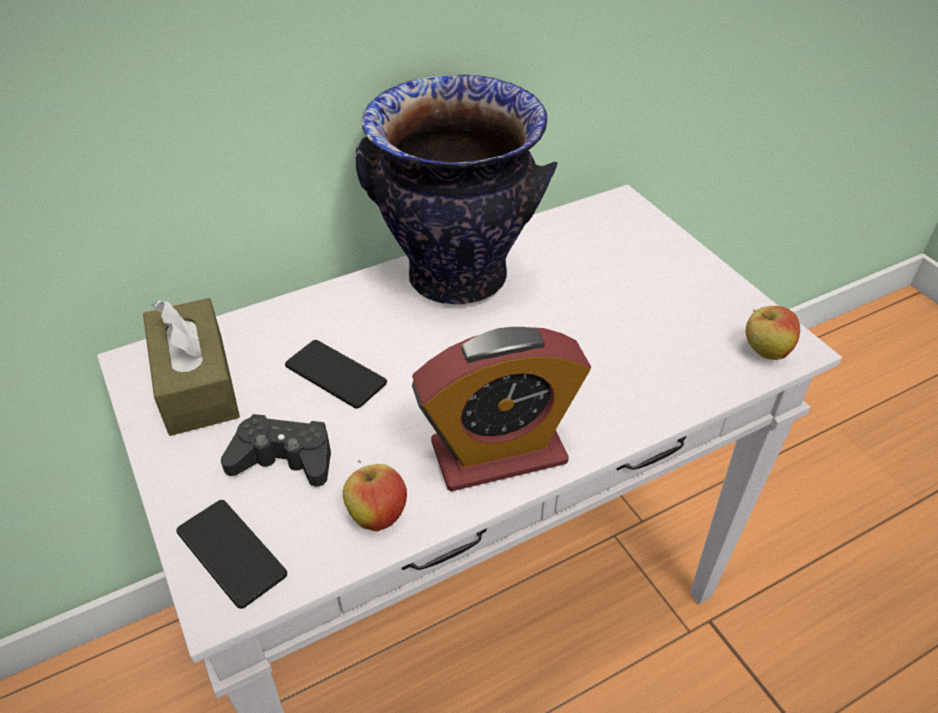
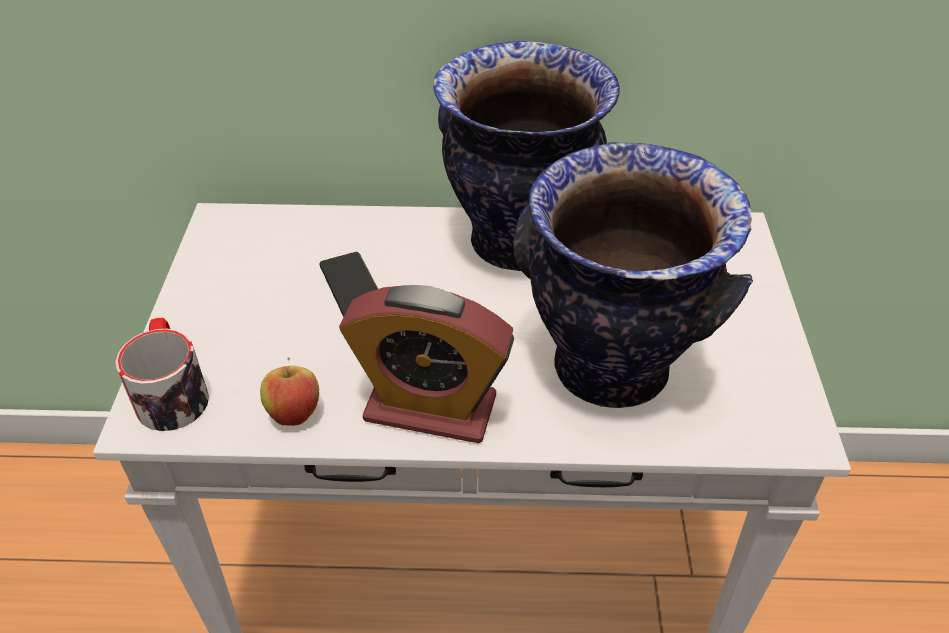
camera: 30 degrees right, 0 degrees up
(197, 383) = (246, 252): brown tissue box -> none
(231, 553) = (172, 392): phone -> mug
(284, 459) = (262, 338): black game controller -> none
(618, 355) = (609, 370): none -> vase
(764, 352) = (765, 428): apple -> none

